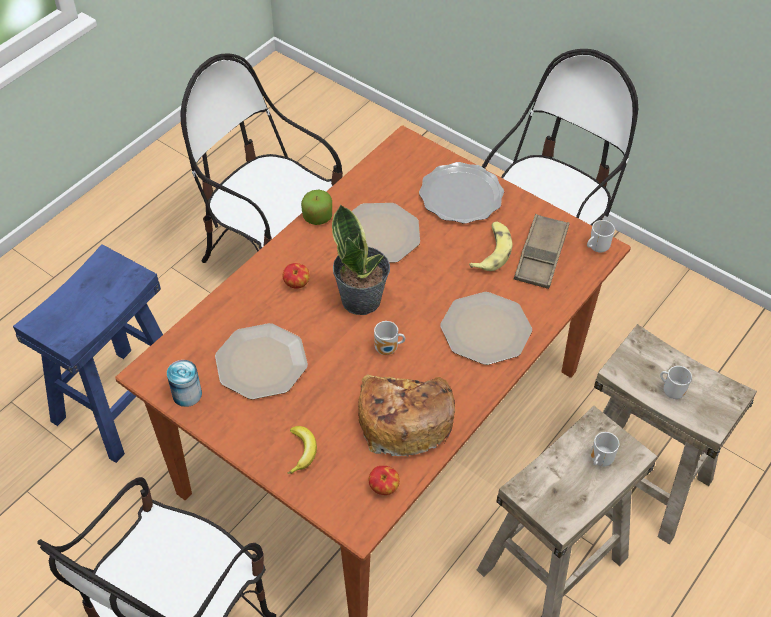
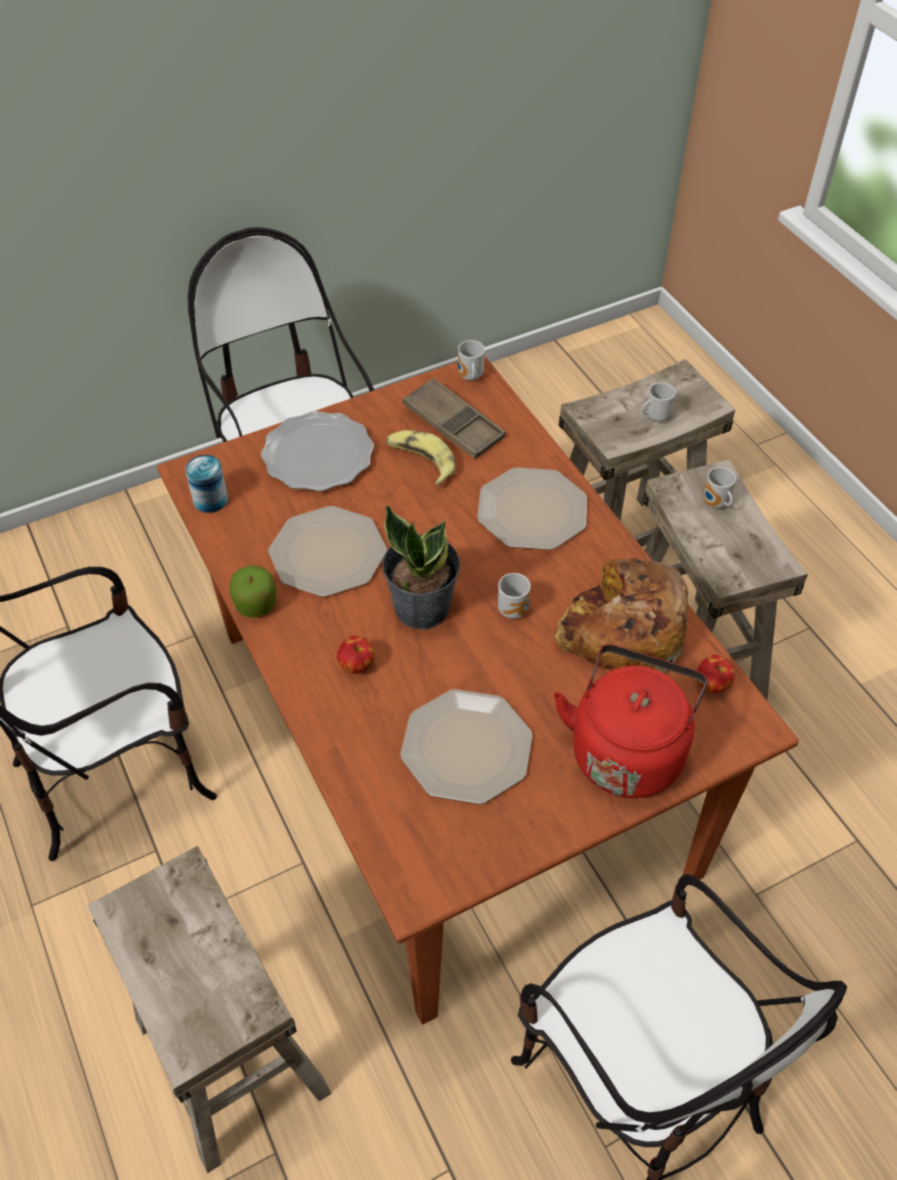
camera: 65 degrees left, 0 degrees up
(120, 401) = (229, 1055): blue stool -> beige stool
(187, 394) = (476, 852): can -> can (210, 500)
(302, 451) = (627, 749): banana -> red kettle

